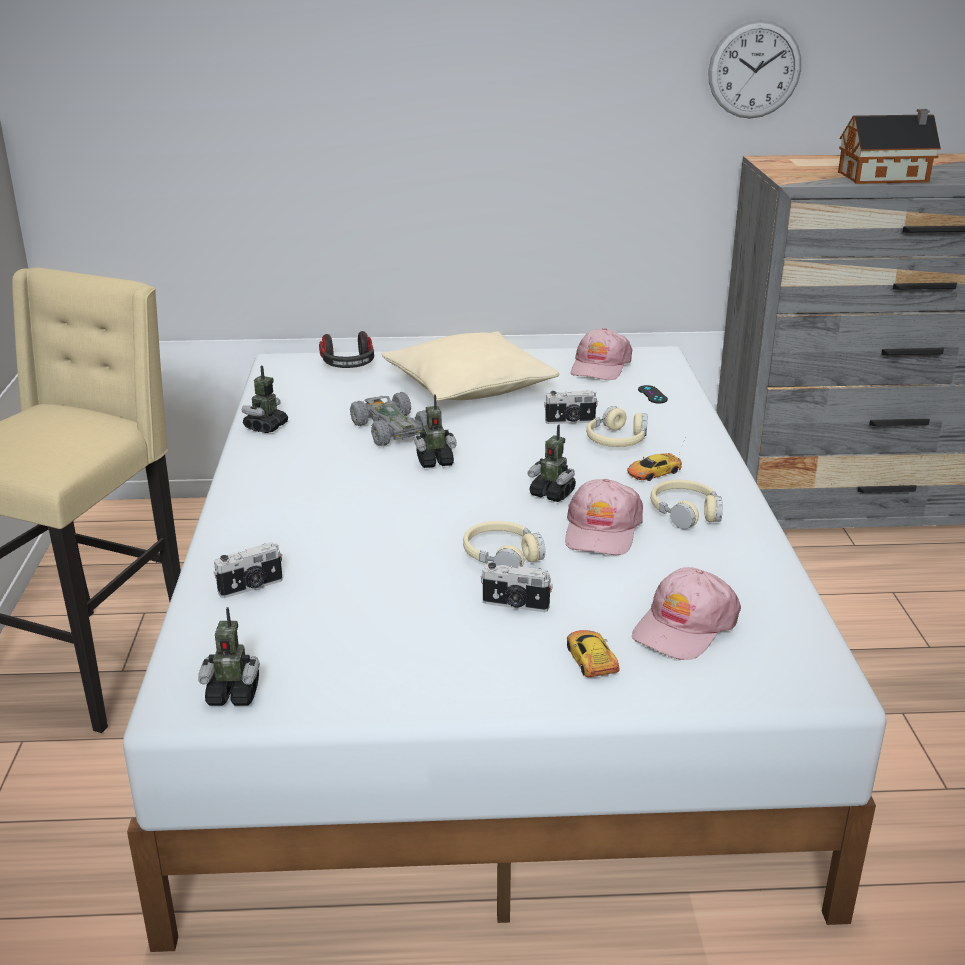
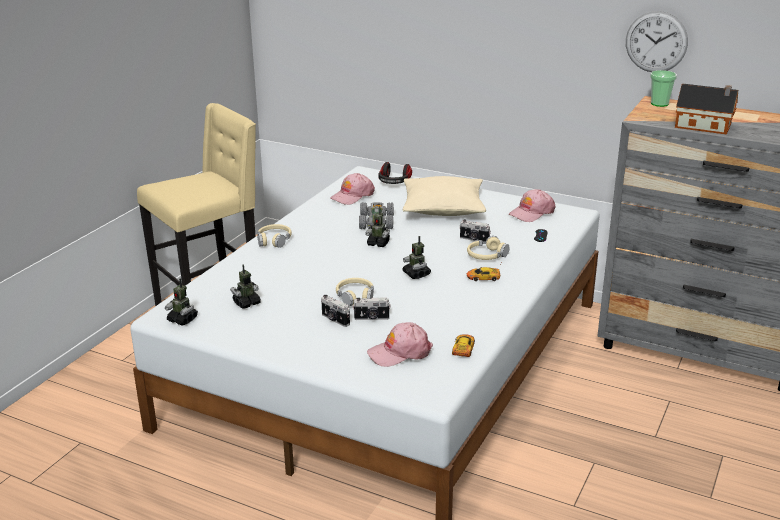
camera: 30 degrees right, 0 degrees up
(251, 587) = (233, 279): camera -> camera (371, 318)
(266, 427) = (318, 206): toy robot -> toy robot (247, 303)
(591, 658) = (340, 352): toy car -> toy car (463, 348)
(602, 530) = (418, 298): pink cap -> pink cap (352, 196)
(685, 512) = (472, 301): beige headphones -> beige headphones (274, 240)
(781, 161) = (659, 104): none -> cup

